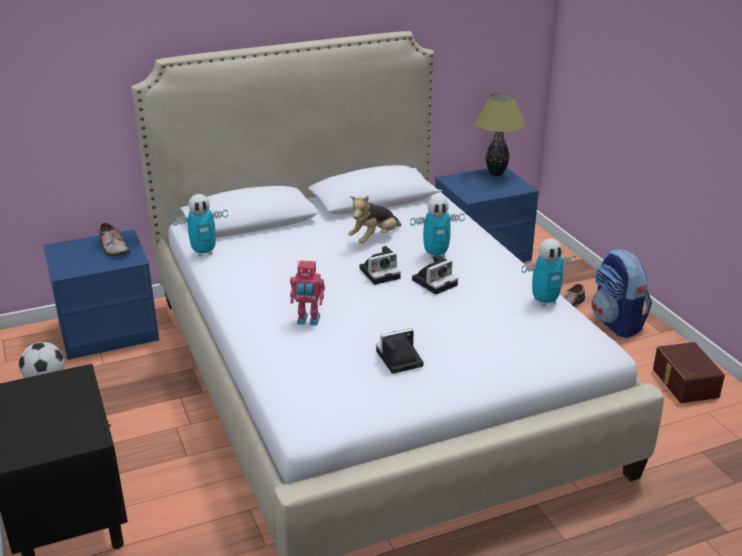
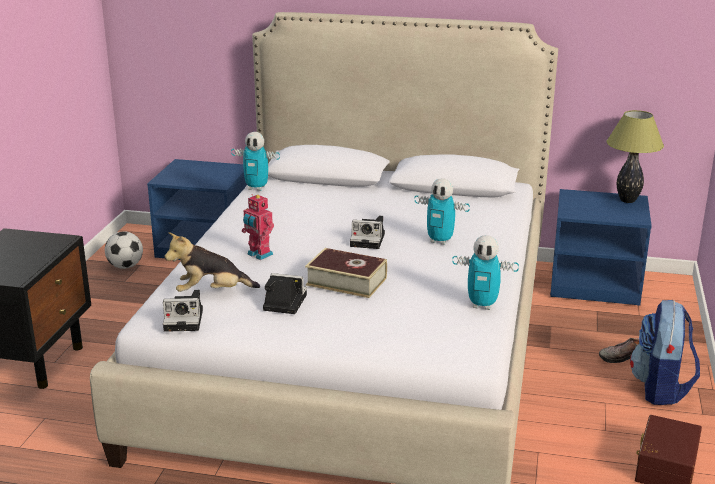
camera: 35 degrees right, 5 degrees down
(112, 247) = (216, 173): shoe -> none
(374, 238) = (405, 215): plush toy -> plush toy (211, 292)
(418, 319) = (346, 281): none -> book
(435, 282) = (405, 260): camera -> camera (185, 320)

